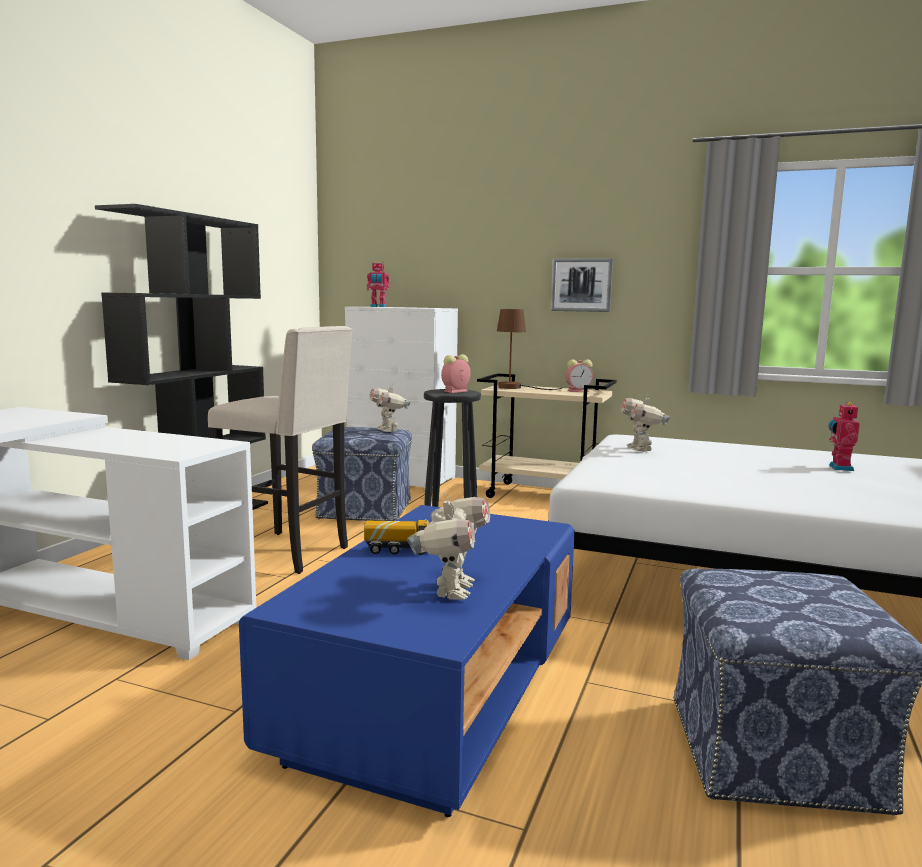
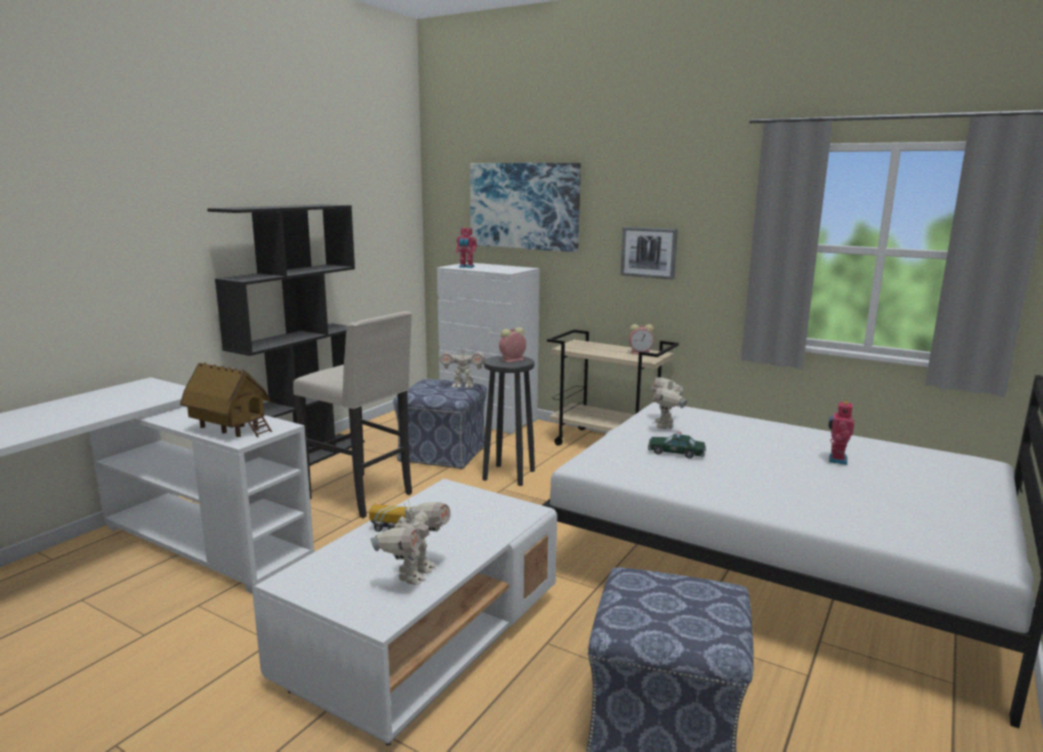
camera: 10 degrees right, 5 degrees up
(154, 447) = (229, 430): none -> toy house
(388, 430) = (463, 386): toy robot -> toy robot turned 75 degrees counterclockwise
(434, 690) = (423, 638): blue coffee table -> white coffee table
(439, 242) = (524, 206): none -> picture
(517, 387) = (586, 346): brown table lamp -> none
(673, 468) = (676, 453): none -> toy car

